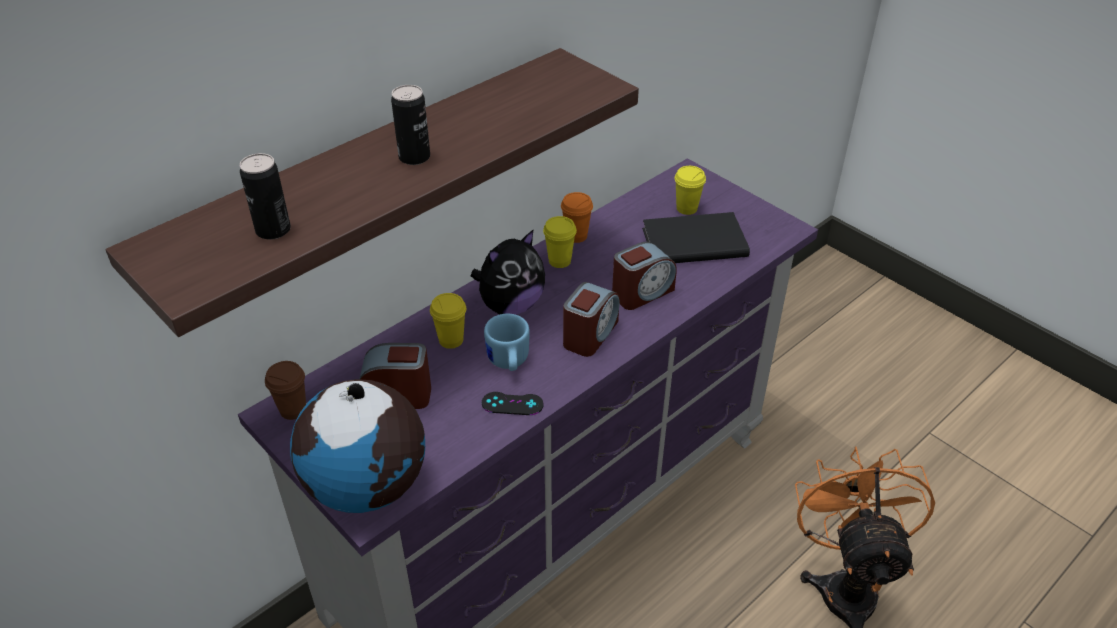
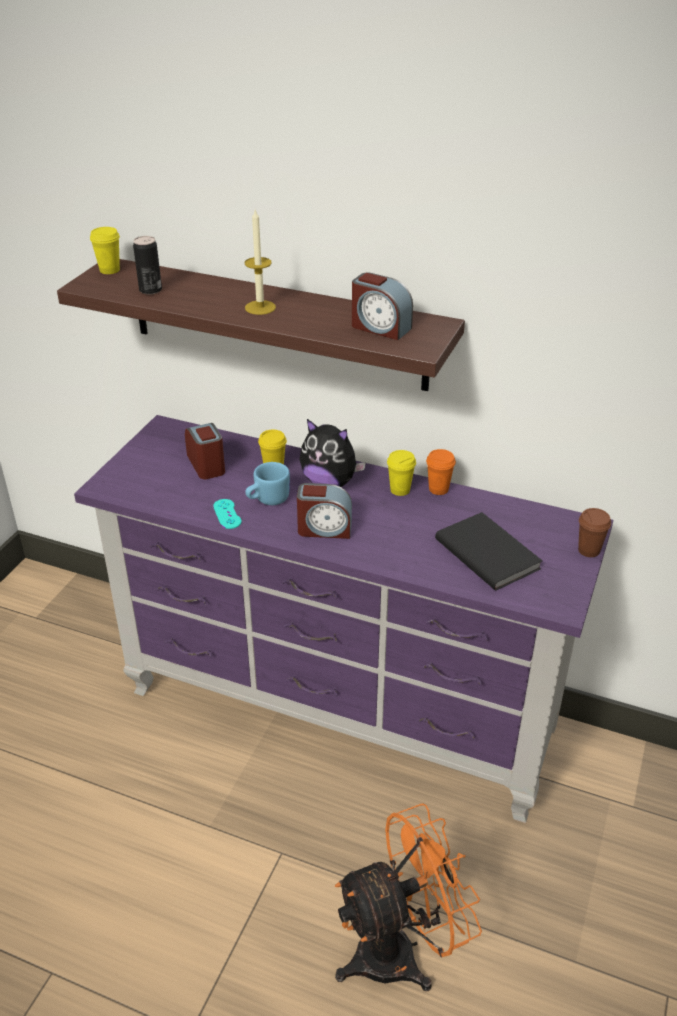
camera: 65 degrees right, 5 degrees down
(293, 410) = (170, 431): brown cup -> brown cup (588, 550)
(368, 486) = (122, 480): globe -> none
(414, 157) = (260, 307): can -> candle
(512, 404) = (227, 514): black game controller -> turquoise game controller
(642, 292) = (395, 542): alarm clock -> alarm clock (380, 327)
(686, 208) = (533, 538): yellow cup -> yellow cup (109, 270)

